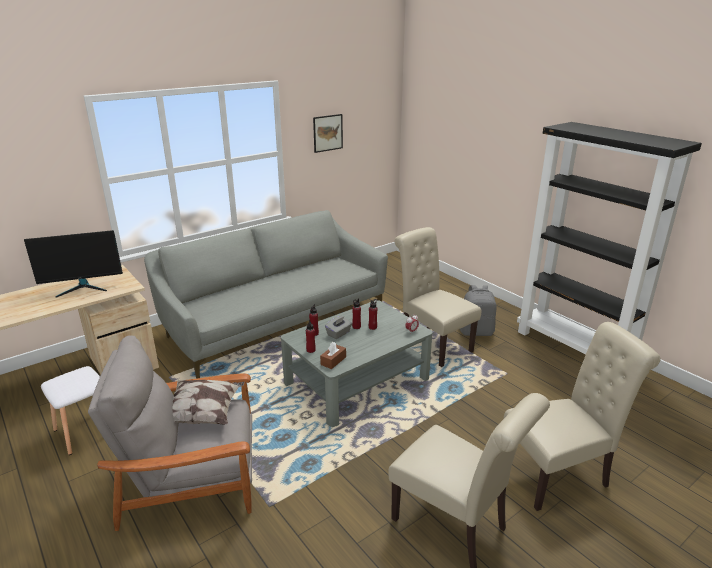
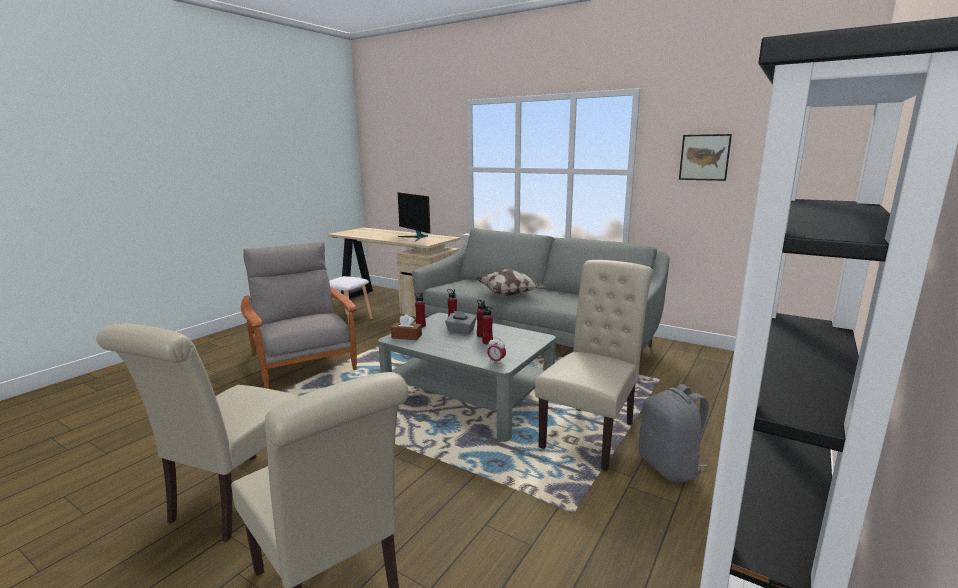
camera: 70 degrees right, 10 degrees down
(204, 413) = (319, 316): pillow -> pillow (509, 295)

